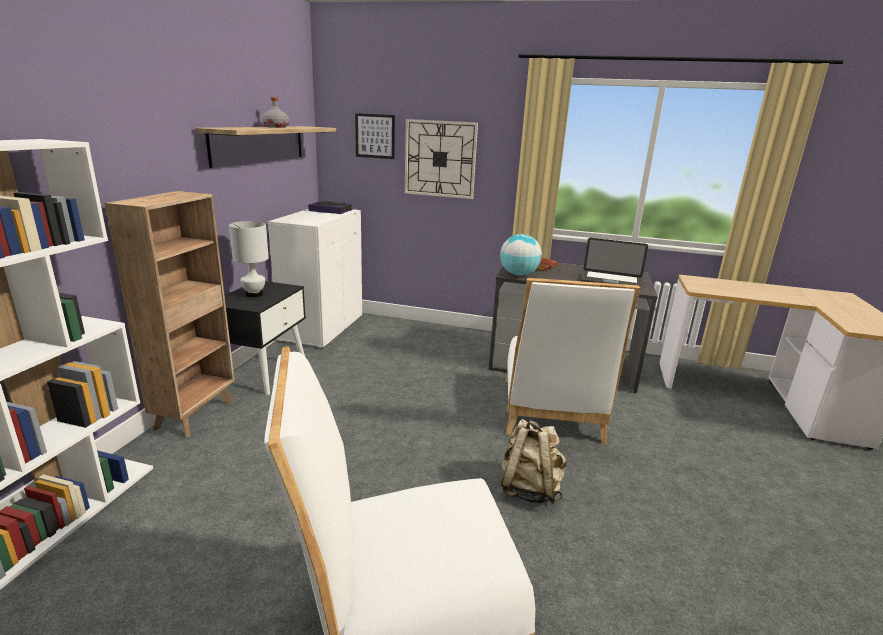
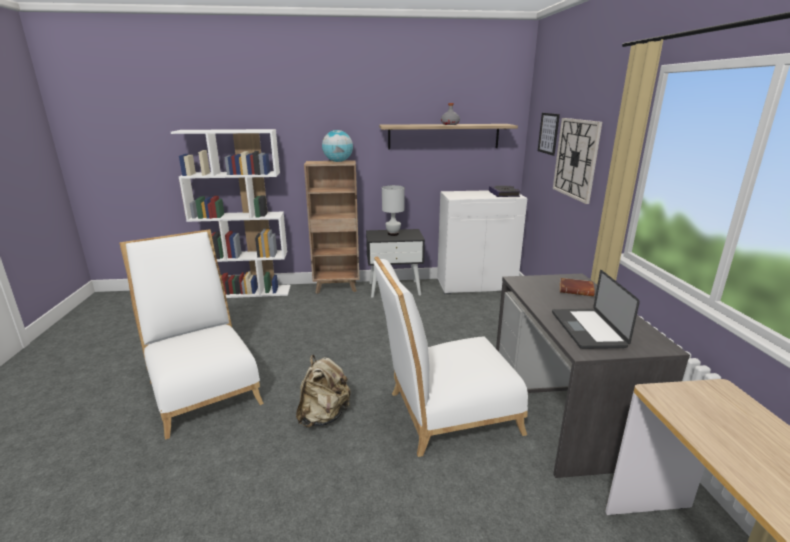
camera: 70 degrees right, 0 degrees up
(518, 274) = (526, 283): globe -> globe (338, 161)

